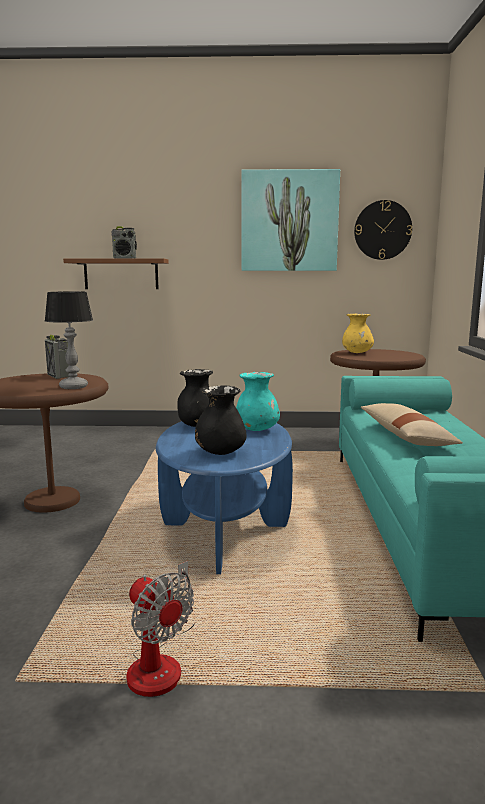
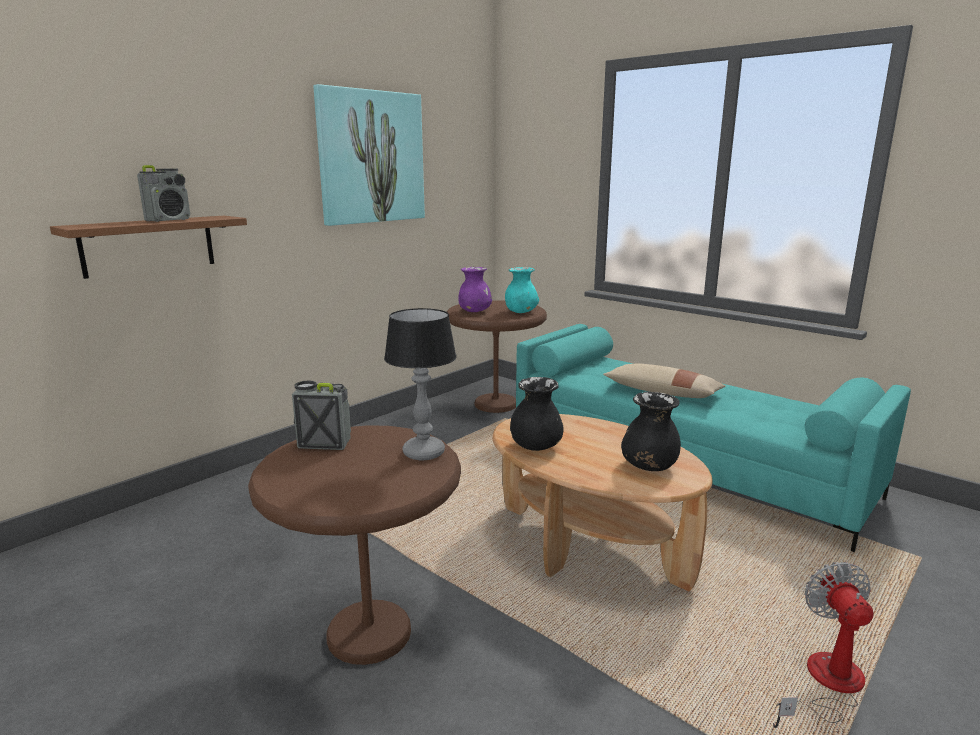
camera: 50 degrees left, 5 degrees up
(161, 662) = (825, 685): fan -> fan turned 90 degrees counterclockwise
(225, 526) = (589, 546): blue coffee table -> brown coffee table
(257, 430) = (591, 429): turquoise vase -> turquoise vase (521, 312)
(357, 353) = (475, 311): yellow vase -> purple vase
(382, 230) = (456, 168): wall clock -> none

